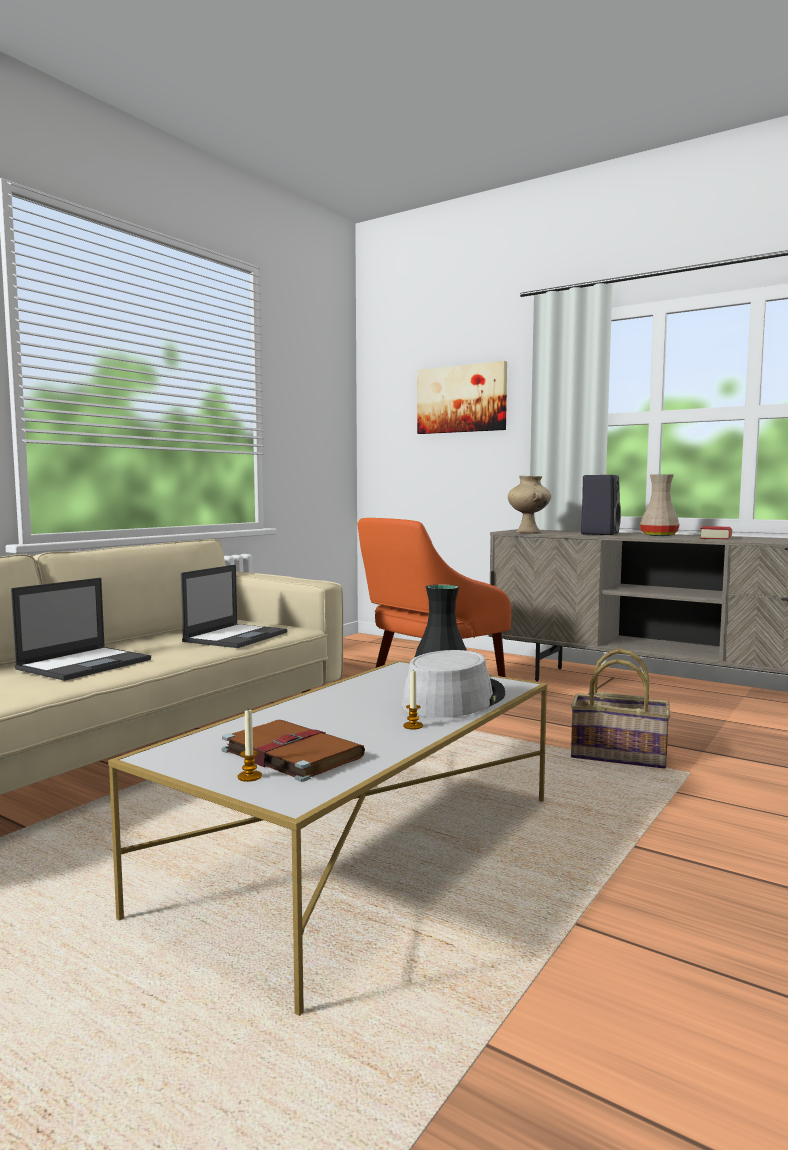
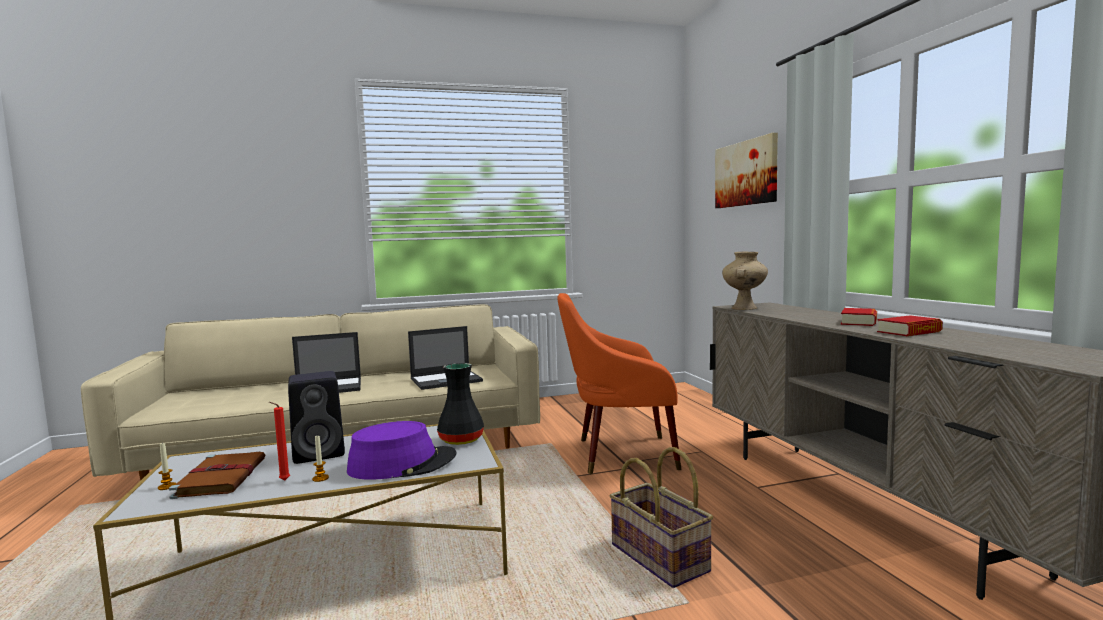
camera: 40 degrees right, 0 degrees up
(379, 737) = (283, 481): none -> red candle
(453, 699) = (402, 464): grey hat -> purple hat
(599, 533) = (804, 315): black speaker -> black speaker (321, 453)
(658, 535) = (859, 322): beige vase -> book

